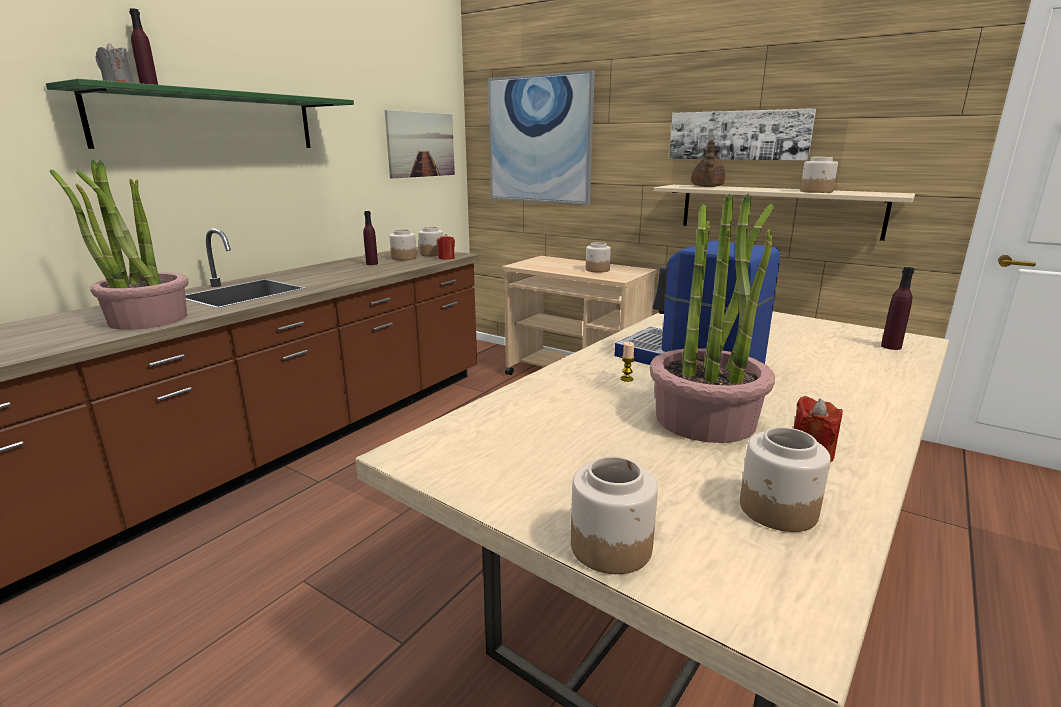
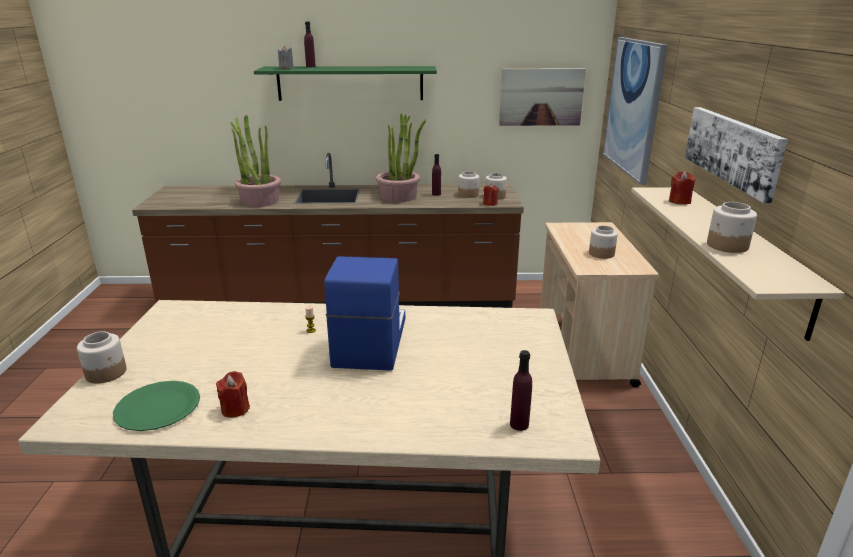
camera: 55 degrees right, 5 degrees up
(705, 419) = (264, 368): potted plant -> potted plant (398, 196)
(706, 187) = (679, 201): brown teapot -> red candle
(778, 510) = (157, 407): jar -> green plate

